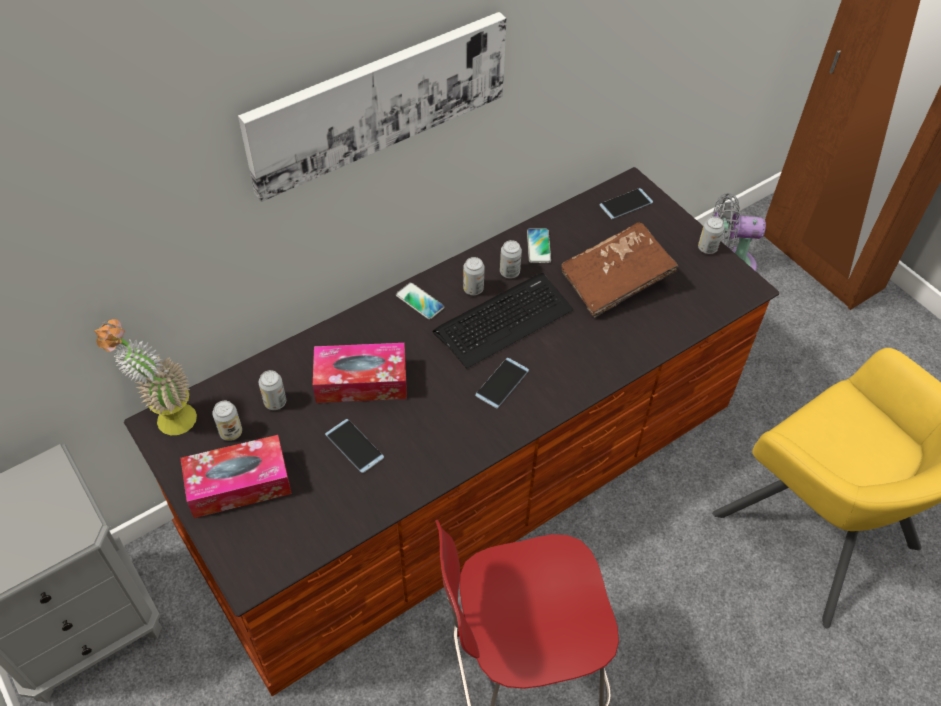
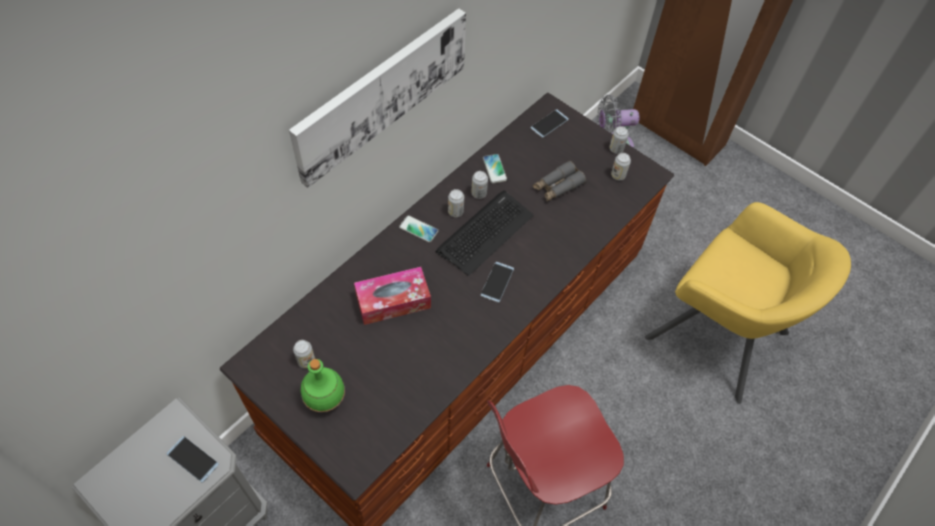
camera: 15 degrees left, 5 degrees up
(166, 418) = (252, 360): potted plant -> none
(239, 484) = (325, 400): tissue box -> green bottle
(275, 402) = (333, 330): can -> can (618, 175)
(354, 446) = (403, 352): phone -> phone (193, 459)
(615, 280) = (557, 186): brown book -> grey binoculars

